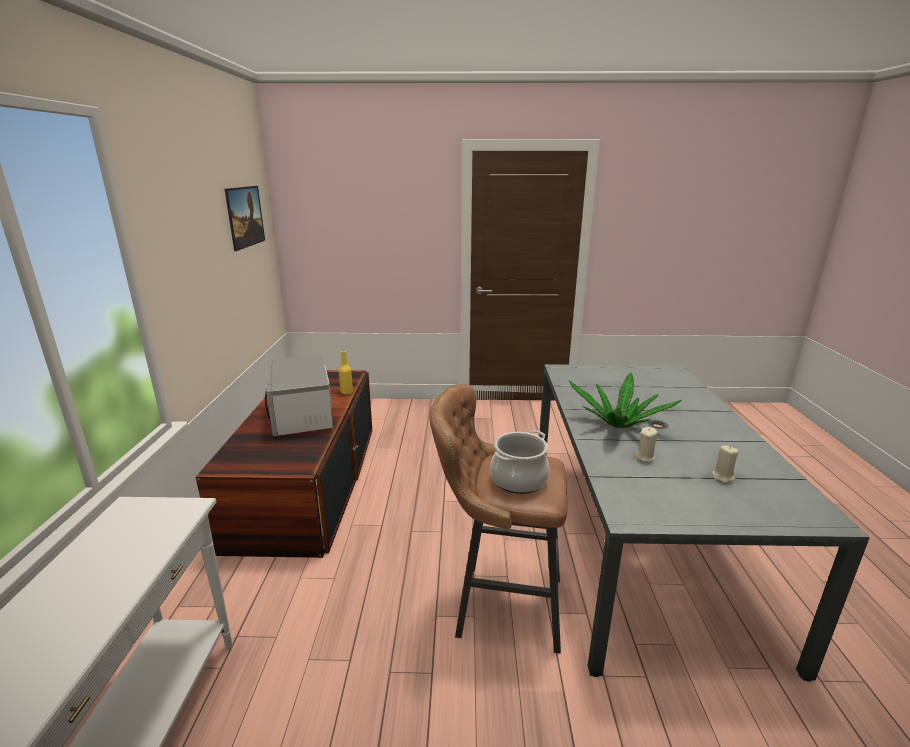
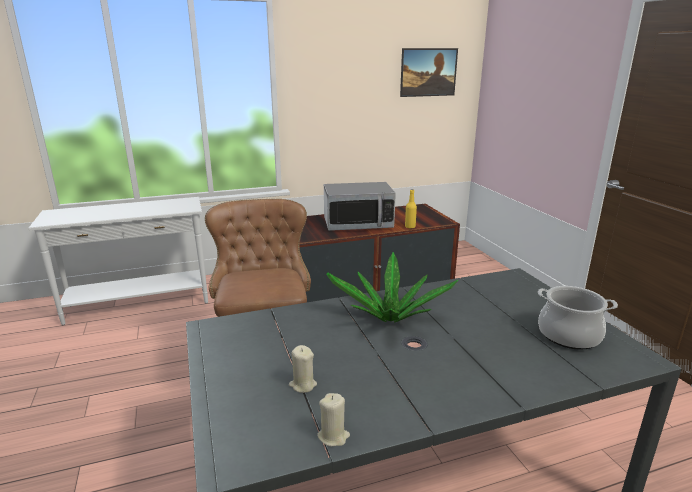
camera: 70 degrees right, 0 degrees up
(303, 416) = (358, 224): microwave -> microwave turned 150 degrees counterclockwise
(518, 479) = (253, 280): cooking pot -> cooking pot (569, 335)
(644, 457) = (322, 334): beige candle -> beige candle (333, 436)

